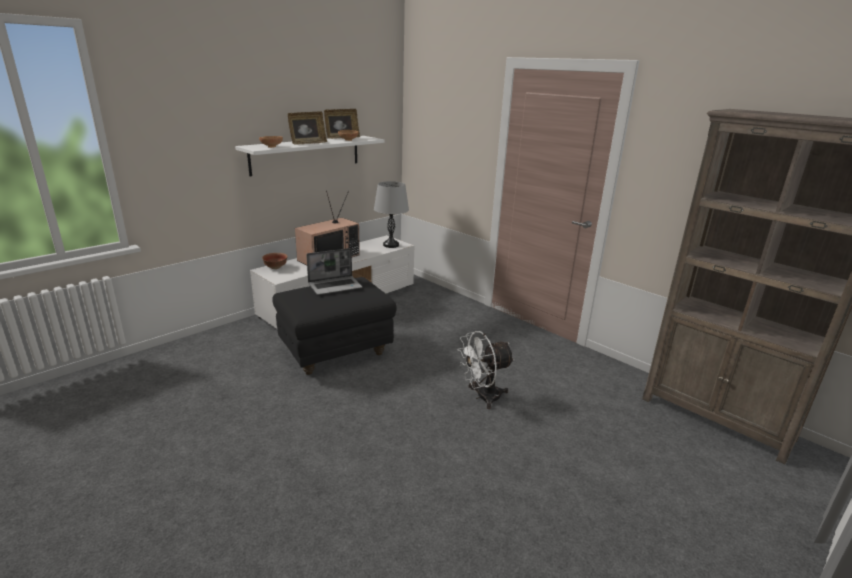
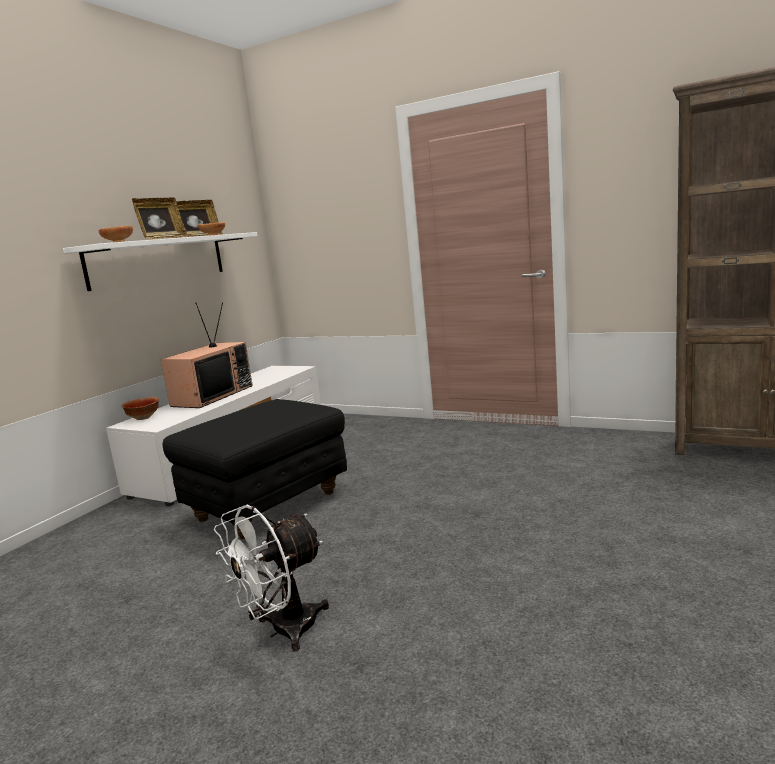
camera: 15 degrees left, 10 degrees down
(335, 286) = (250, 410): laptop -> none
(391, 245) = (286, 371): grey table lamp -> none
(482, 397) = (497, 500): white fan -> white fan (283, 631)

